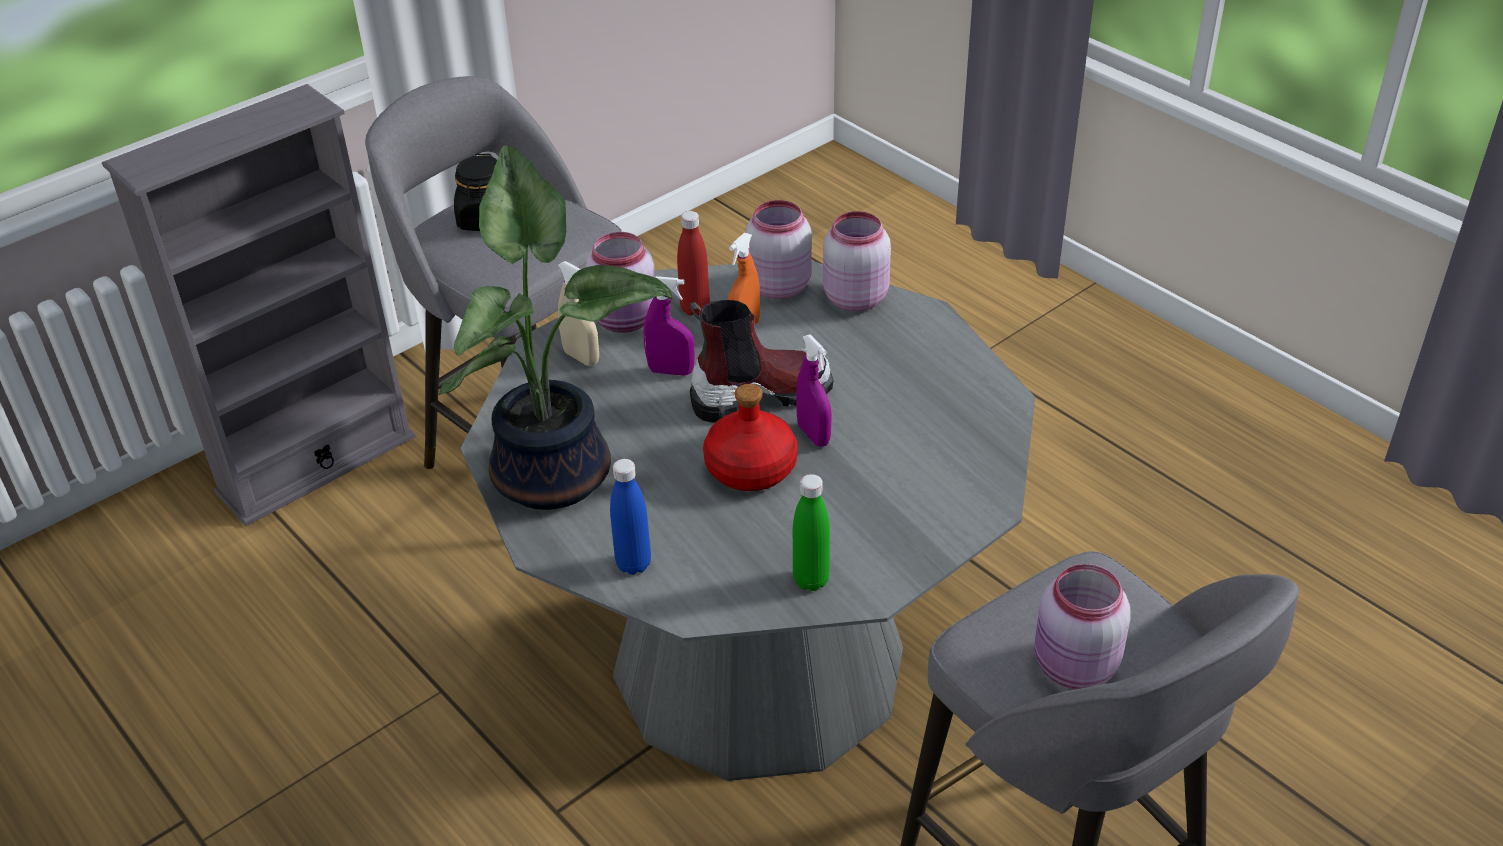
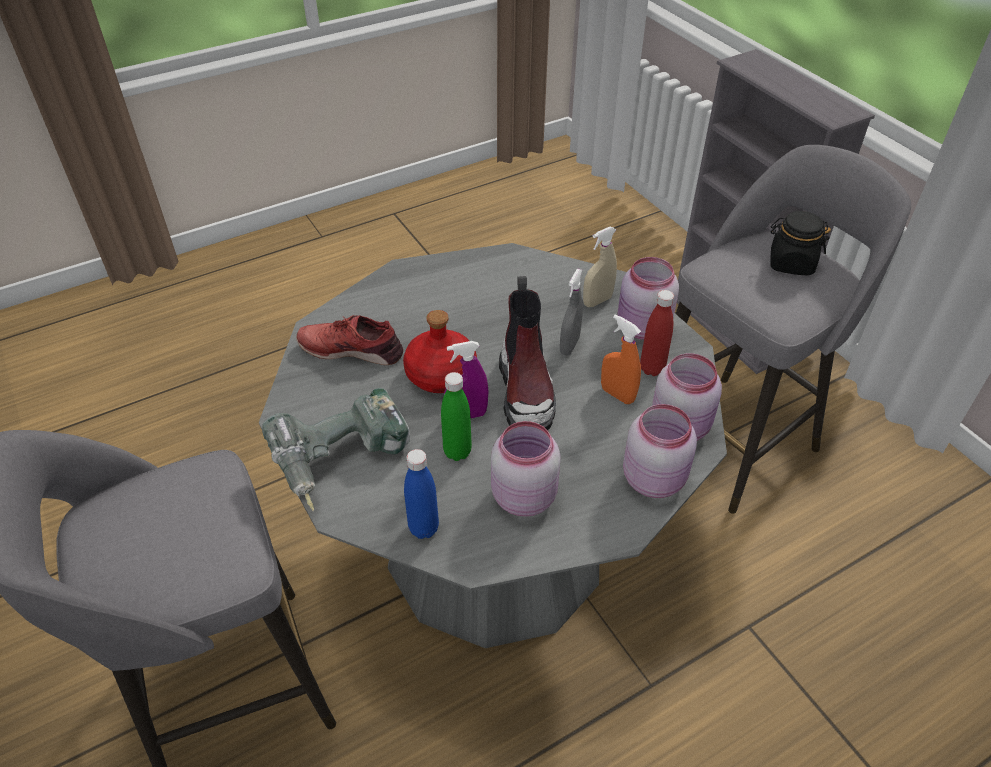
camera: 100 degrees right, 5 degrees up
(557, 471) = (473, 281): potted plant -> none
(633, 564) = (369, 307): blue bottle -> blue bottle (423, 528)
(671, 371) = (569, 345): purple spray bottle -> grey spray bottle
(726, 561) = (352, 349): none -> red shoe
(811, 580) = (313, 388): green bottle -> green bottle (457, 452)
(924, 518) = (345, 465): none -> power drill
(1074, 668) = (149, 516): pink jar -> pink jar (522, 495)

